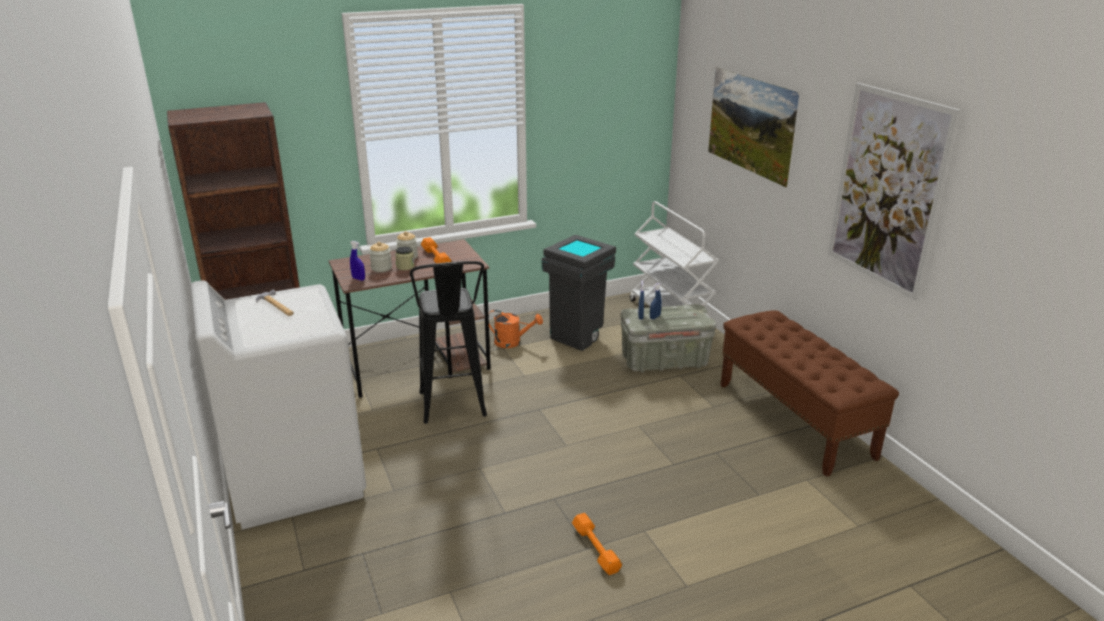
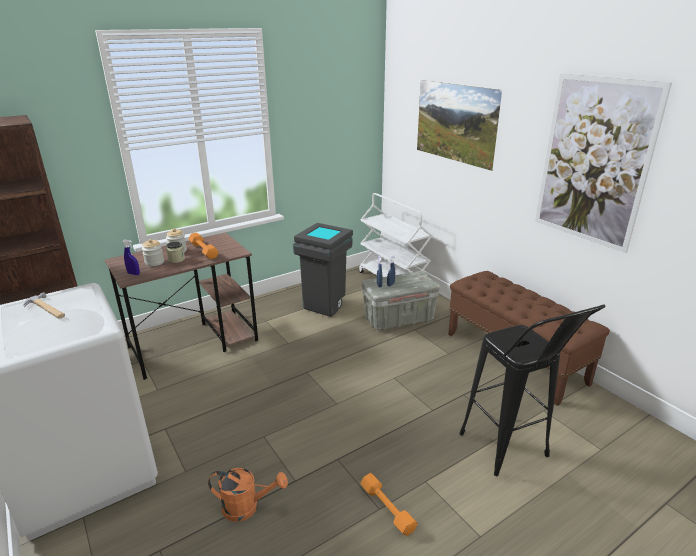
camera: 10 degrees left, 0 degrees up
(453, 411) = (232, 383): black stool -> black stool (511, 454)
(512, 342) = (273, 315): orange watering can -> orange watering can (247, 507)

